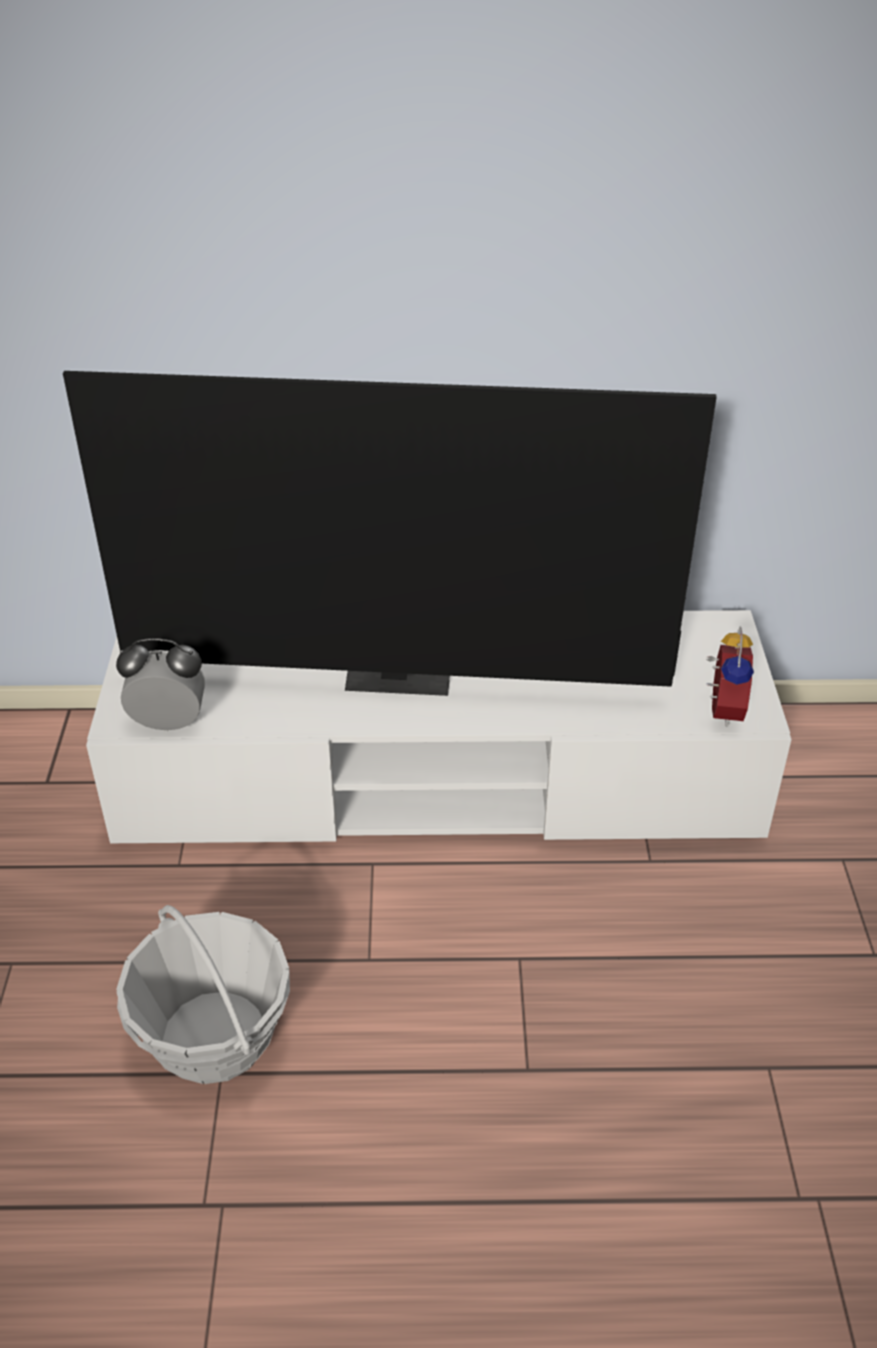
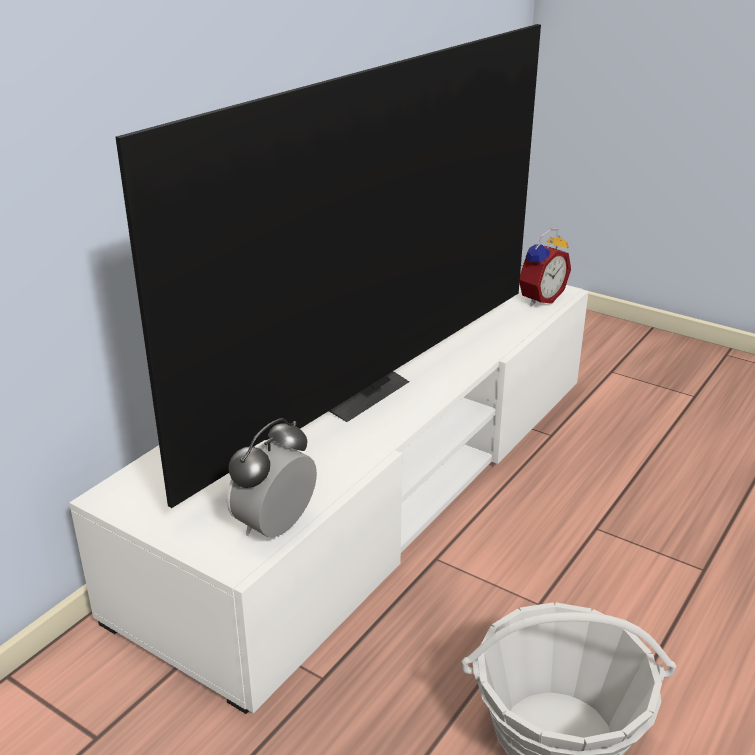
camera: 55 degrees left, 10 degrees down
(720, 709) = (539, 298): alarm clock -> alarm clock turned 90 degrees clockwise

